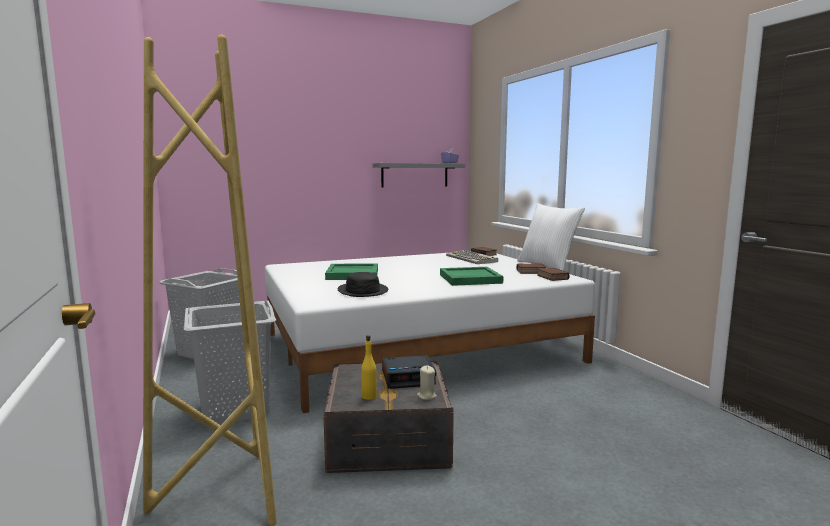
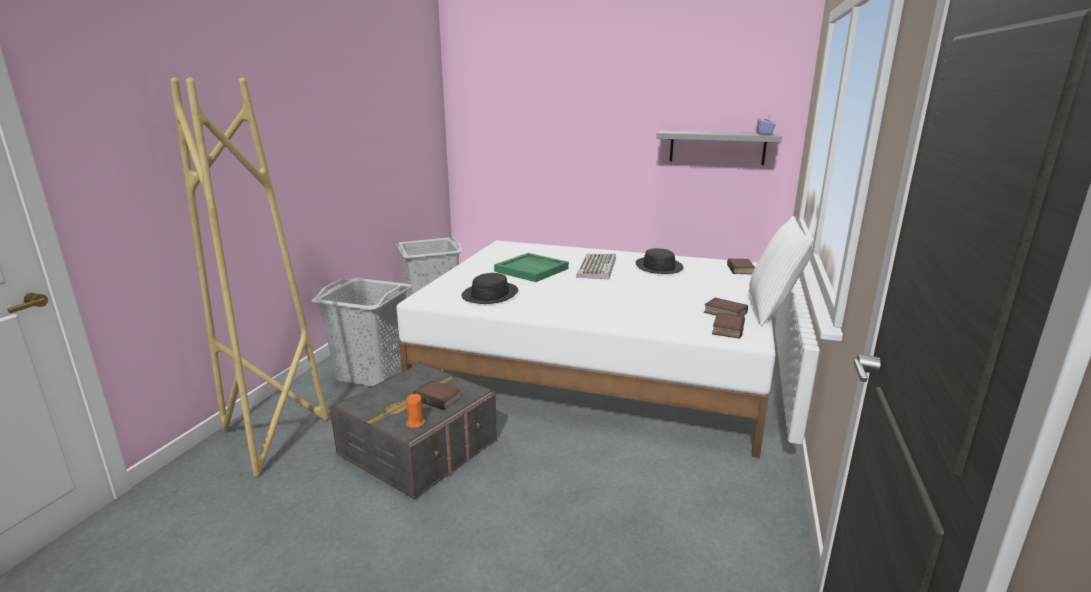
camera: 40 degrees right, 10 degrees up
(369, 396) = (380, 404): yellow bottle -> none
(408, 378) = (439, 398): alarm clock -> book
(426, 396) = (415, 423): beige candle -> orange candle
(434, 260) = (658, 267): none -> black hat
(470, 279) = (624, 305): green tray -> none
(472, 258) = (706, 274): keyboard -> keyboard (597, 267)

